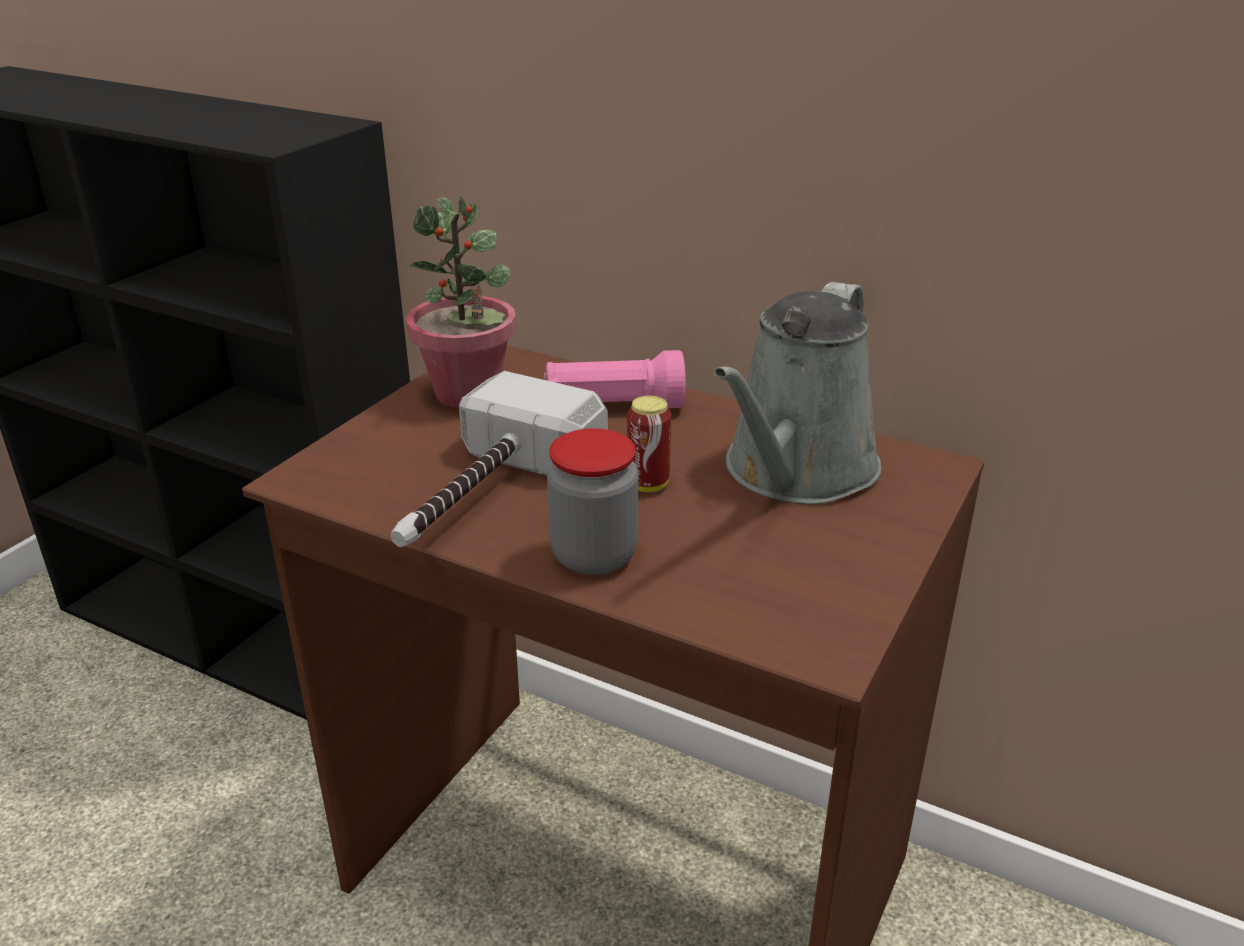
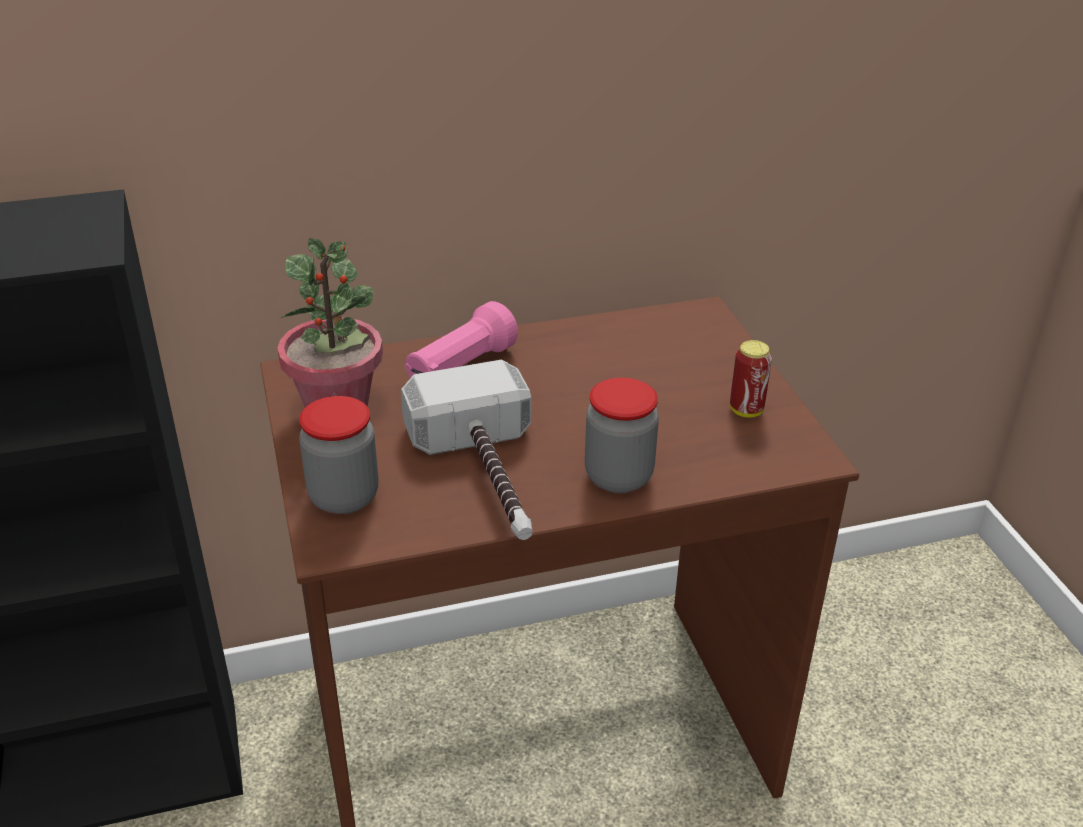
camera: 45 degrees left, 5 degrees up
(364, 452) = (344, 497): none -> jar
(648, 485) = (573, 412): can -> can (746, 410)
(796, 472) = (640, 357): grey watering can -> none

